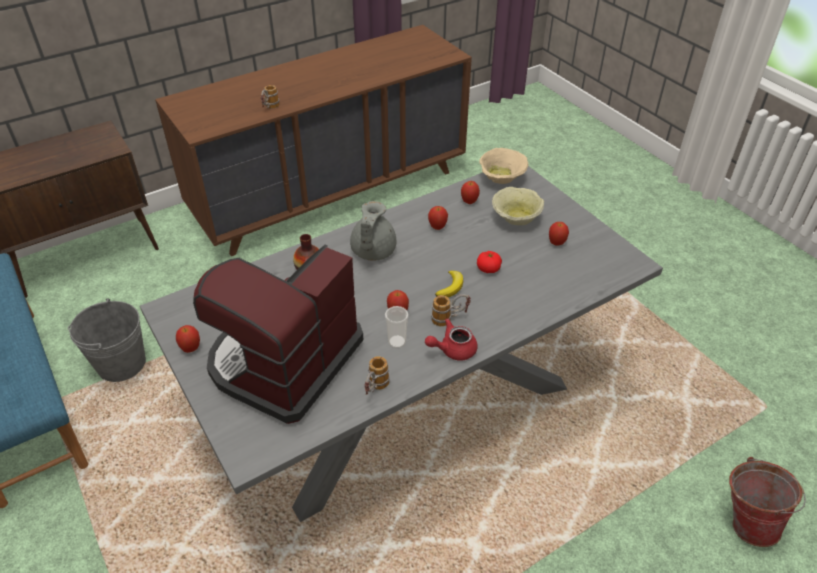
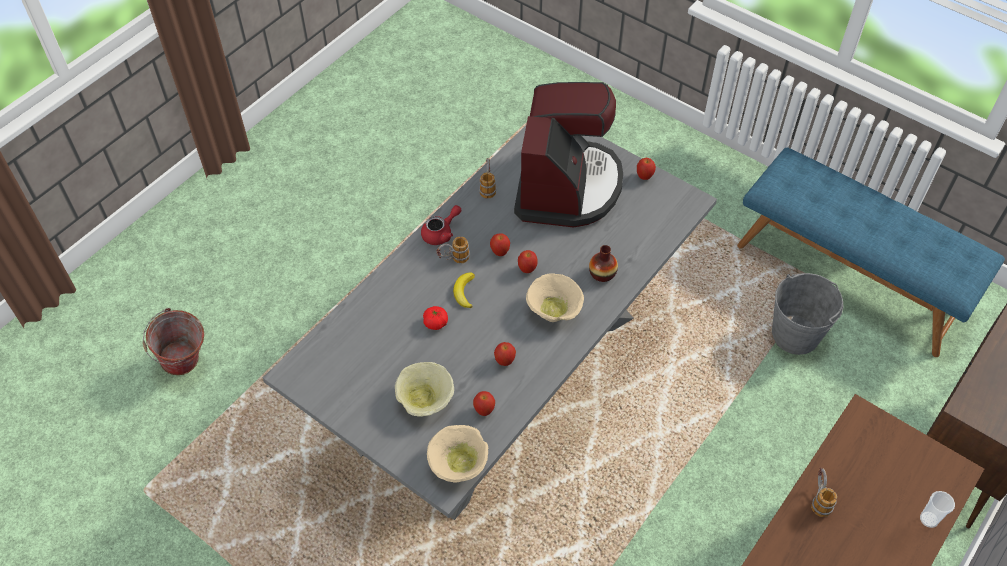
camera: 160 degrees right, 10 degrees up
(372, 252) = (555, 310): grey teapot -> beige bowl
(397, 342) = (488, 226): cup -> cup (928, 519)
(556, 243) = (374, 377): apple -> apple (527, 269)

